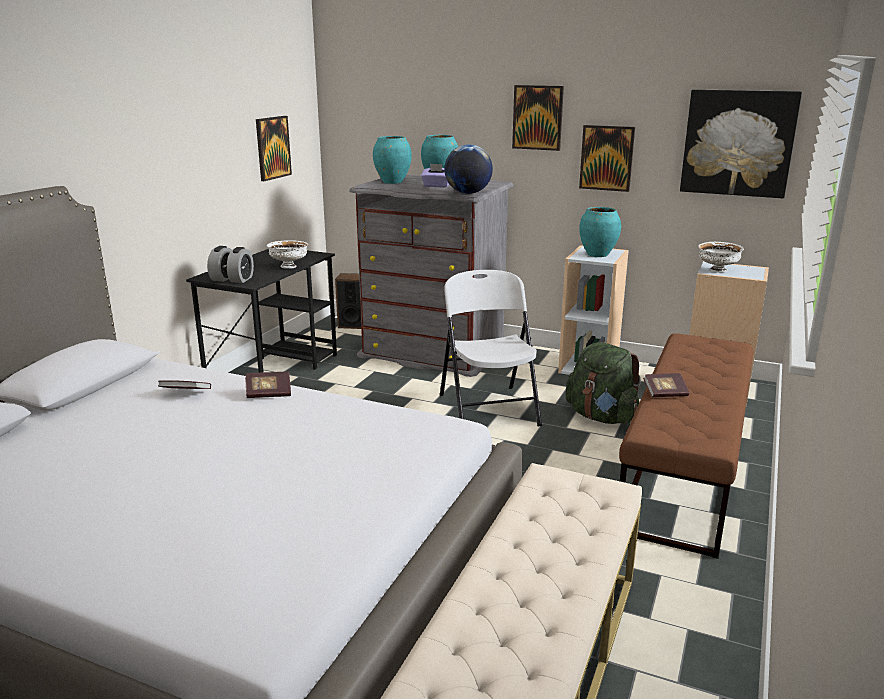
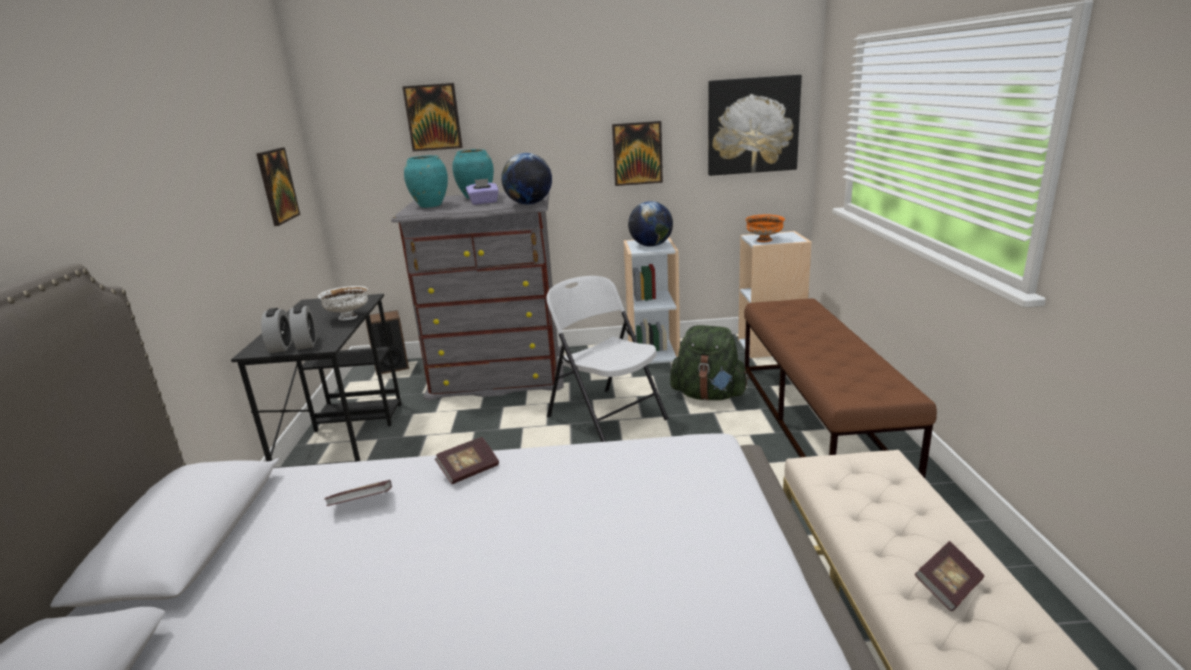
camera: 25 degrees left, 0 degrees up
(537, 117) = (564, 122): picture -> picture (433, 117)
(597, 255) = (651, 245): turquoise vase -> globe
(665, 393) = (812, 357): book -> book (948, 587)
(718, 270) = (764, 240): white bowl -> orange bowl

